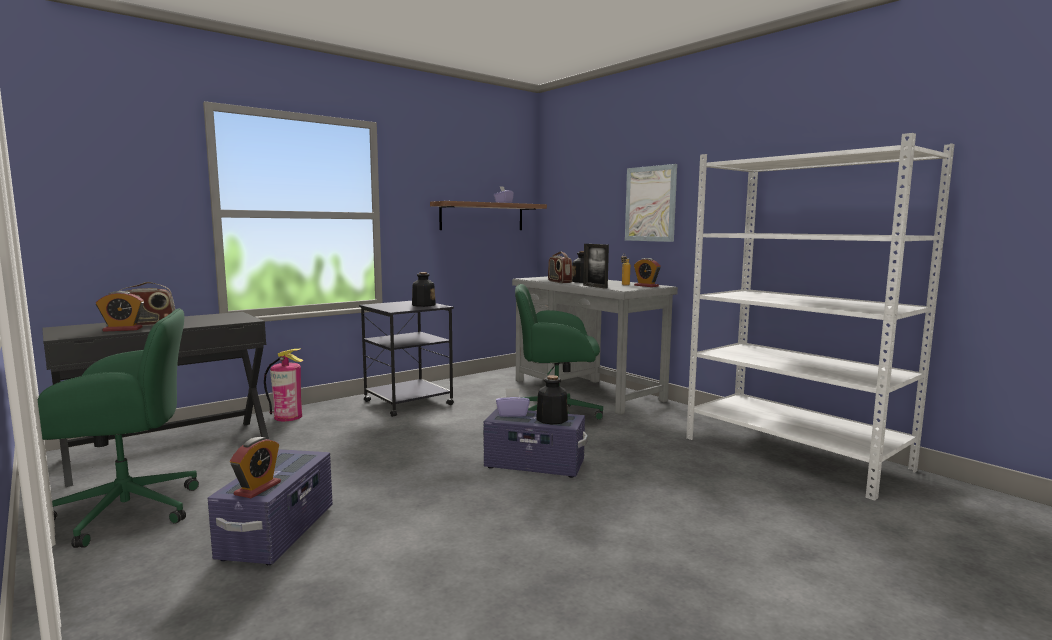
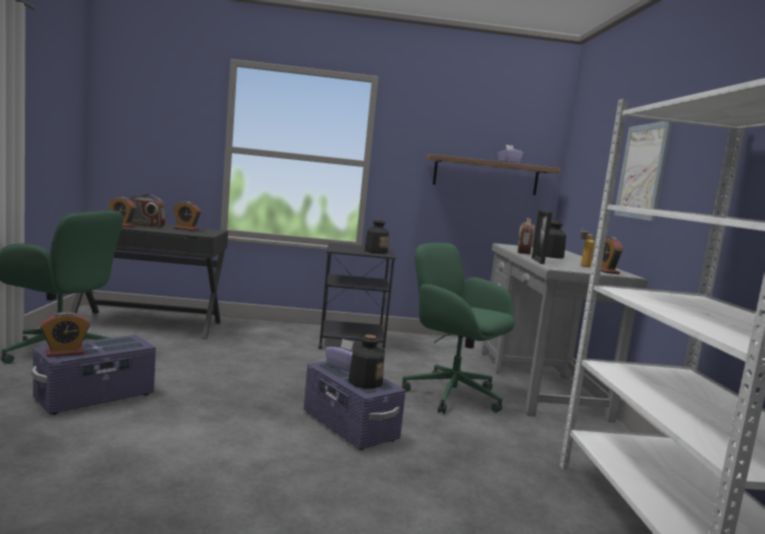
camera: 35 degrees right, 0 degrees up
(202, 318) = (186, 229): none -> alarm clock
(288, 417) = (251, 326): fire extinguisher -> none

